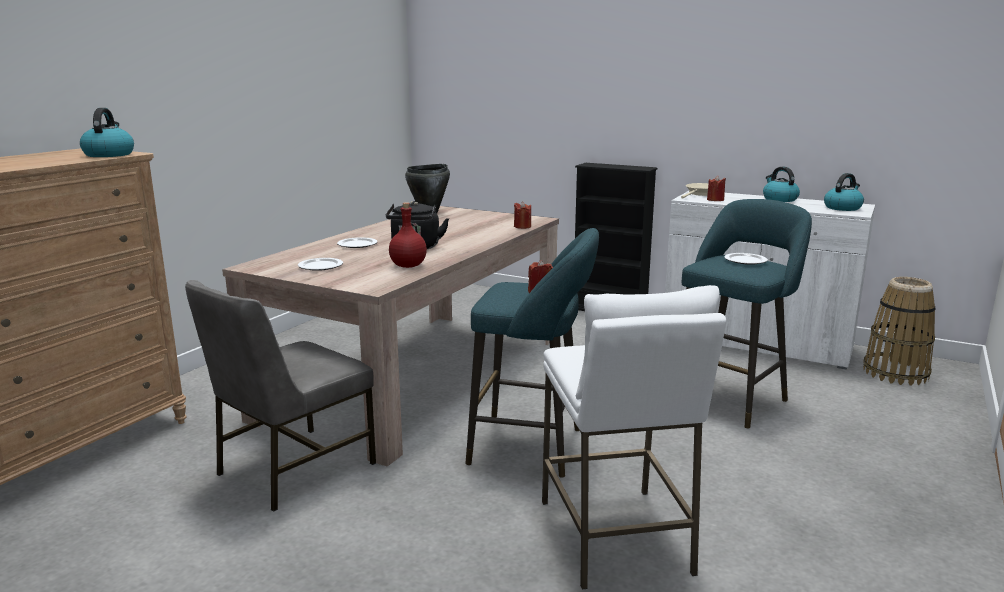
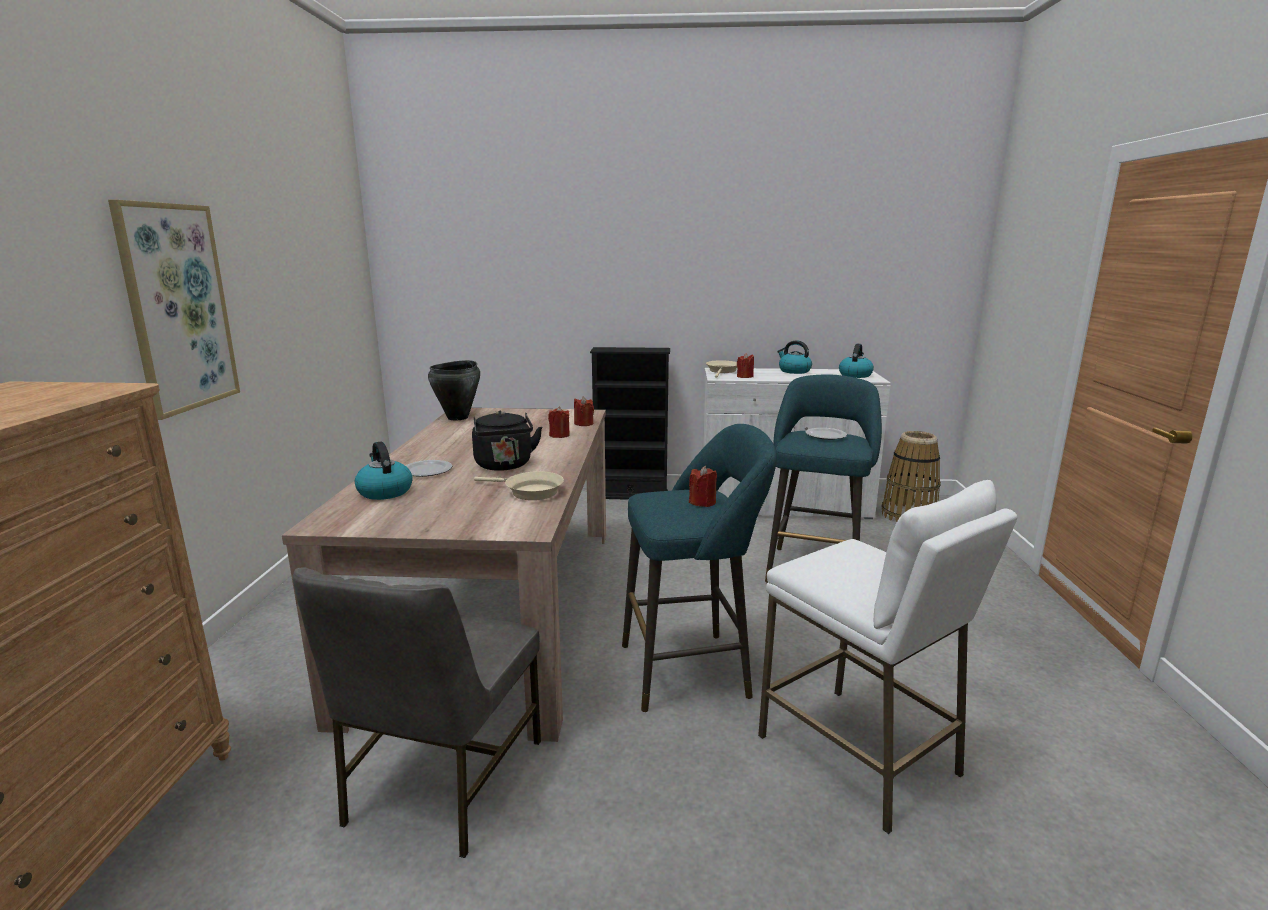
camera: 25 degrees left, 0 degrees up
(109, 154) = (84, 392): kettle -> kettle (384, 491)
(217, 108) = (178, 308): none -> picture
(320, 266) = (419, 509): plate -> none
(408, 266) = (529, 492): red bottle -> beige frying pan
(489, 233) = (559, 435): none -> red candle

